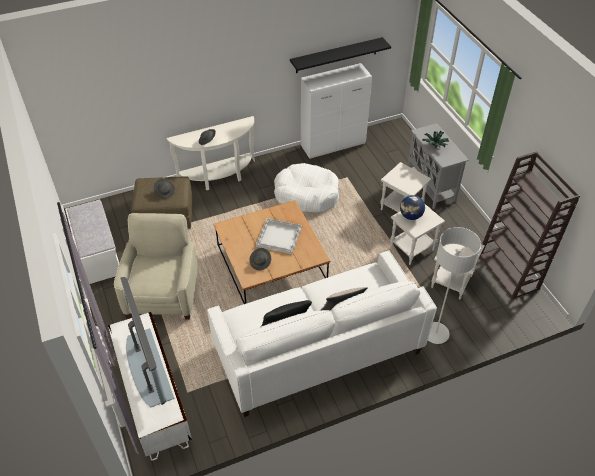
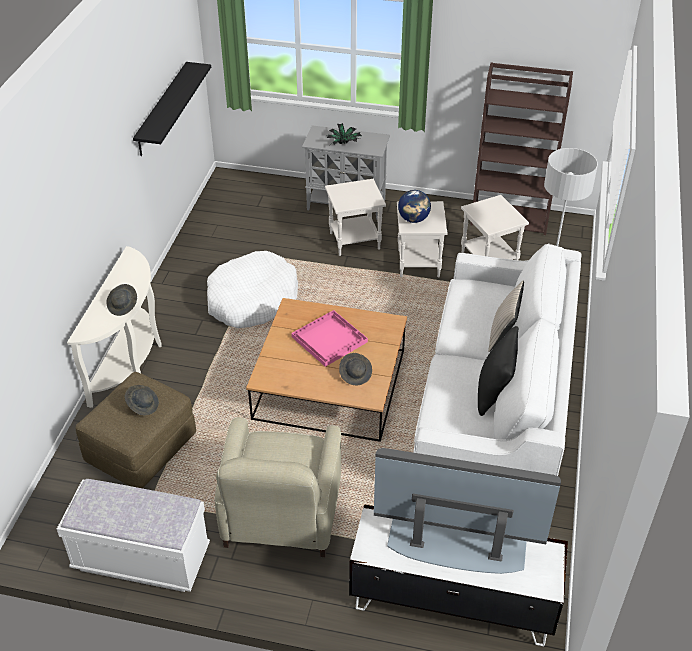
camera: 55 degrees left, 5 degrees down
(163, 293) = (281, 513): beige armchair -> beige armchair turned 120 degrees counterclockwise
(279, 236) = (329, 339): white tray -> pink tray
(333, 145) = (196, 238): white cabinet -> none

